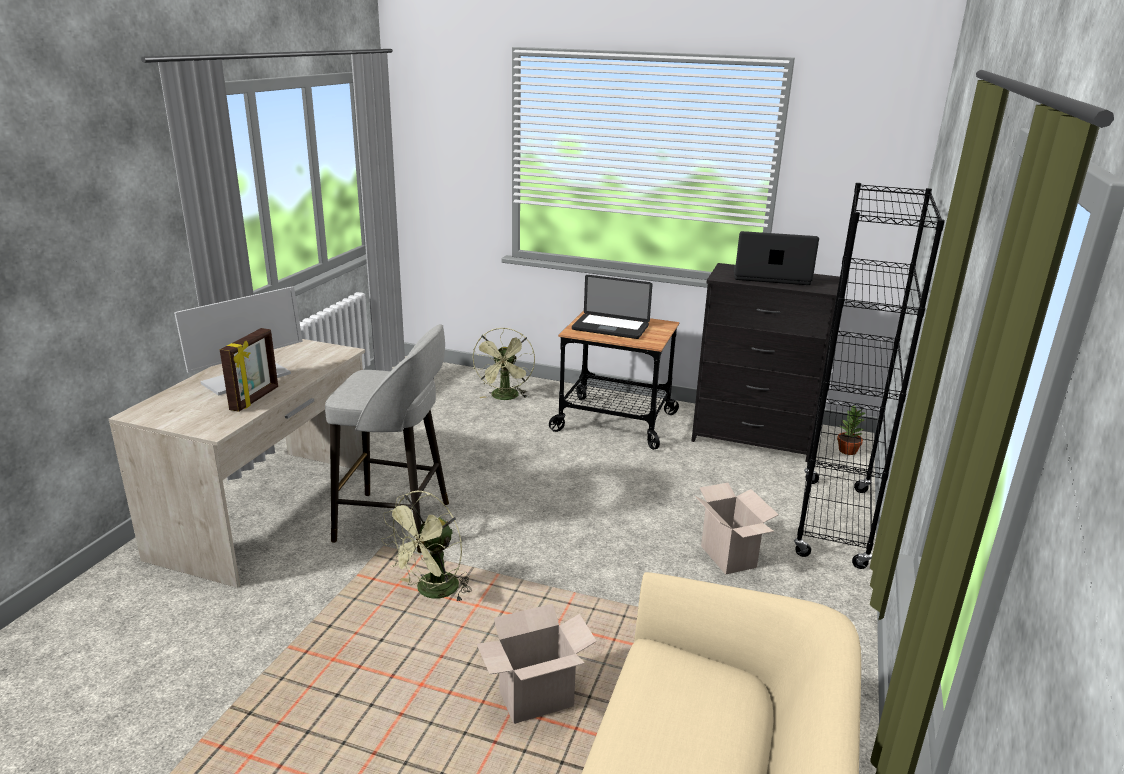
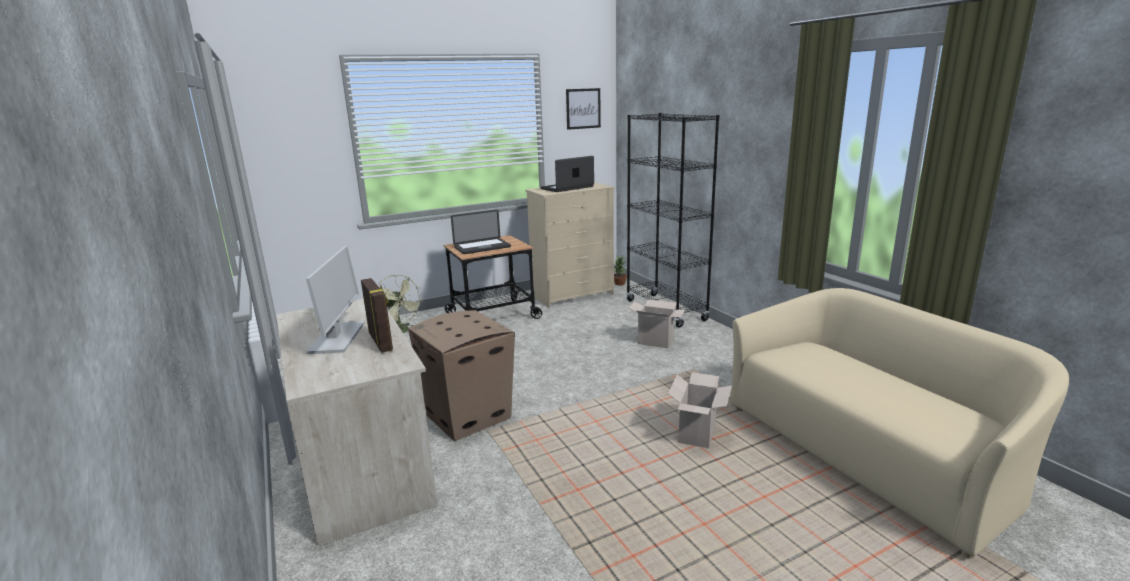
camera: 45 degrees left, 5 degrees down
(396, 522) = (469, 416): grey stool -> cardboard box
(432, 592) = (561, 431): green fan -> none
(753, 439) = (574, 295): black dresser -> beige dresser
(862, 154) = (583, 108): none -> picture

